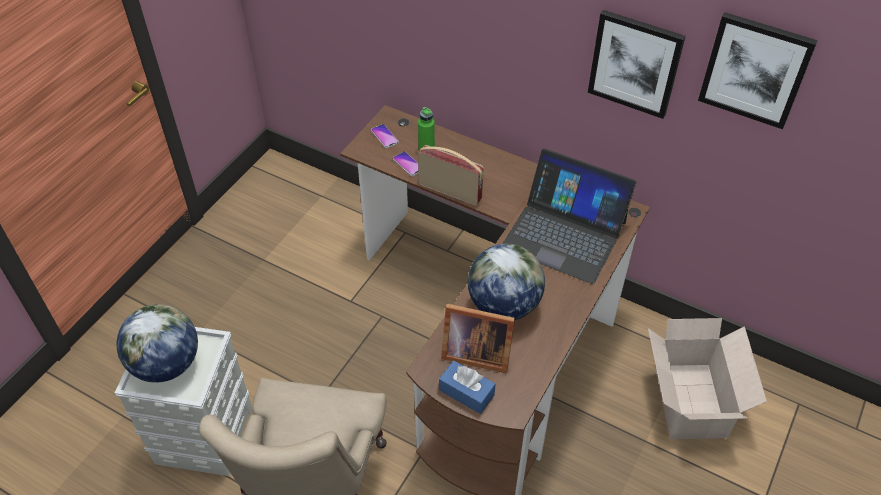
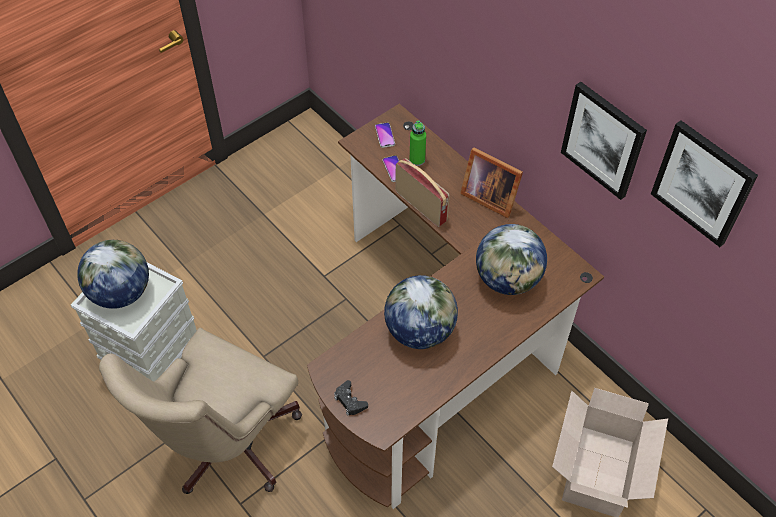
camera: 20 degrees right, 5 degrees up
(466, 392) = (350, 401): blue tissue box -> black game controller
(474, 352) = (373, 366): picture frame -> picture frame (488, 196)
(564, 234) = (508, 279): laptop -> globe

